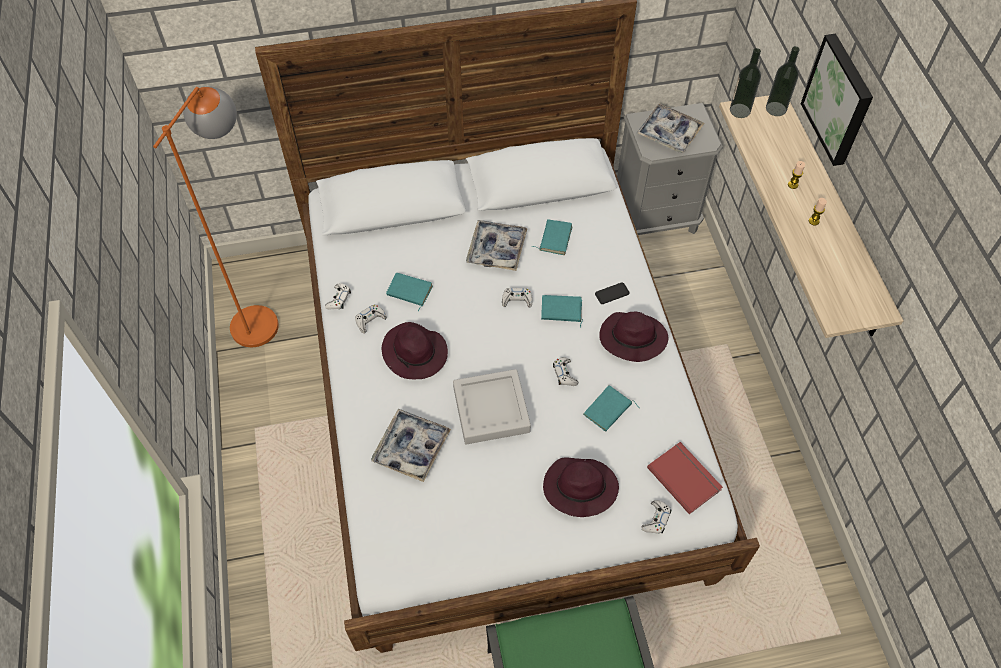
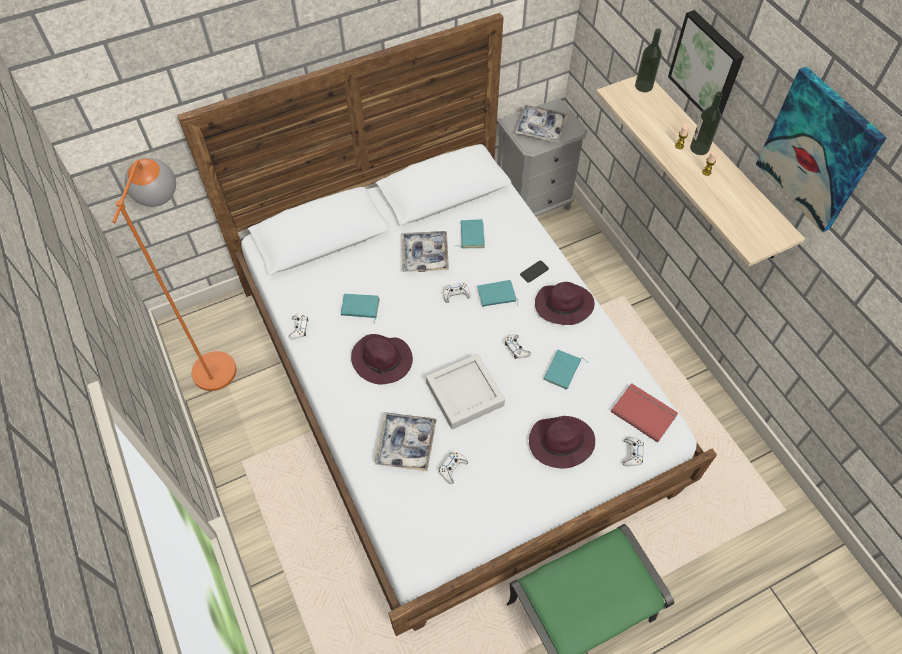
camera: 15 degrees left, 0 degrees up
(370, 320) = (333, 340): white game controller -> white game controller (452, 468)
(740, 110) = (615, 93): bottle -> bottle (699, 148)
(926, 221) = (818, 150): none -> picture

